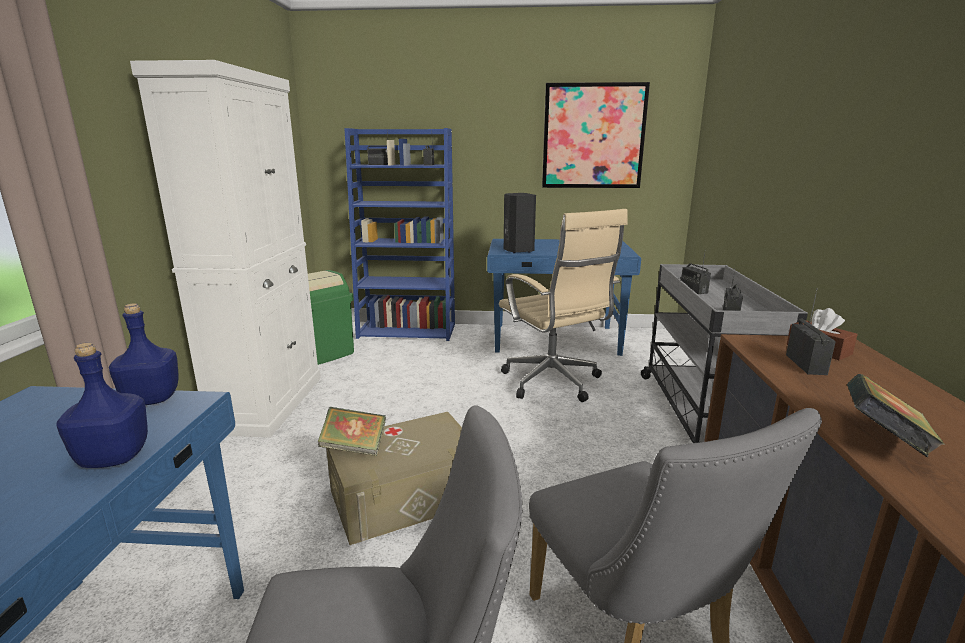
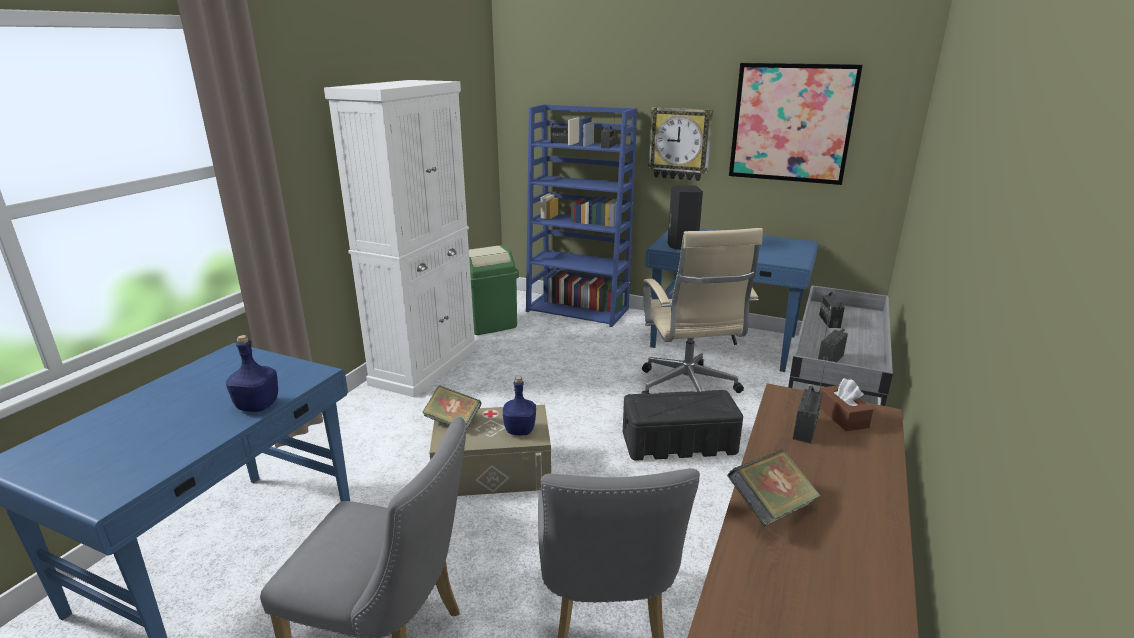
camera: 20 degrees right, 5 degrees up
(153, 399) = (296, 366): blue bottle -> blue bottle (520, 430)
(494, 161) = (680, 144): none -> wall clock
(577, 430) = (678, 443): none -> black storage box

